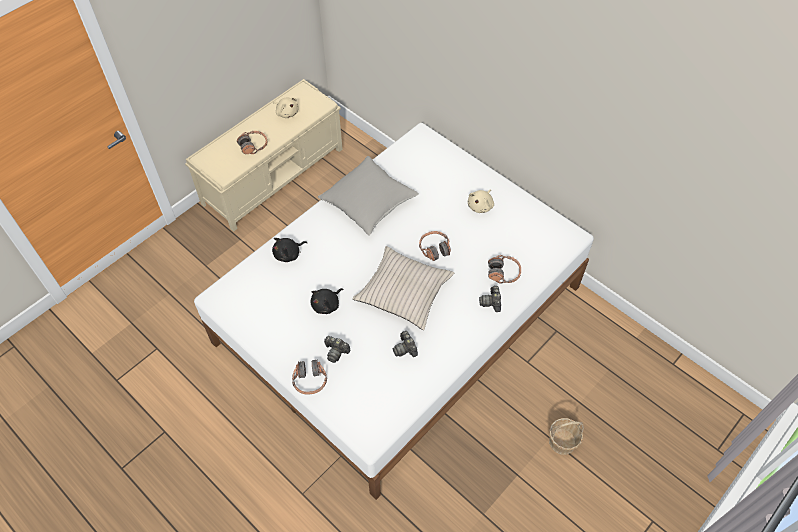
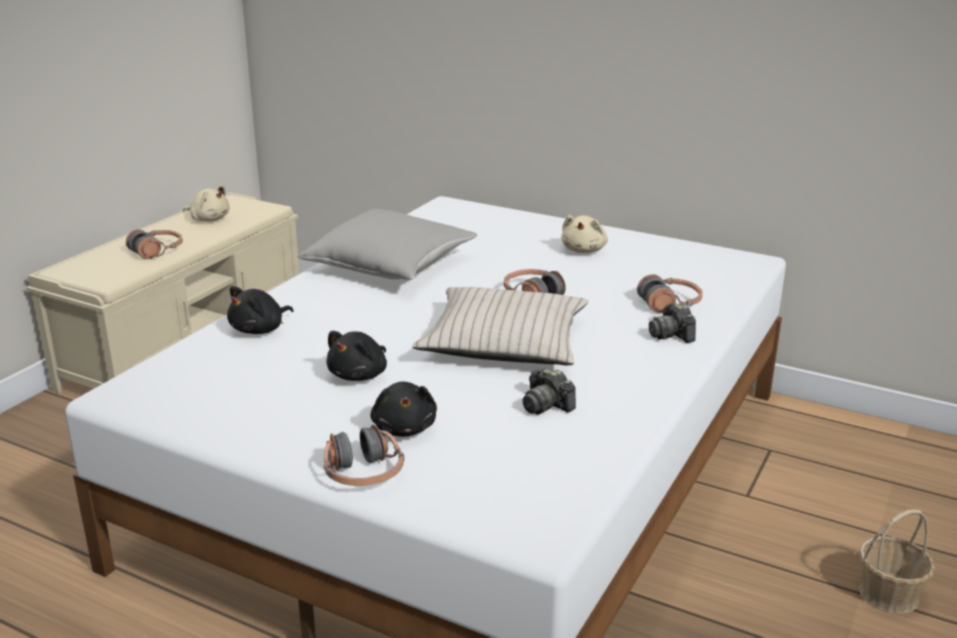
camera: 15 degrees left, 30 degrees down
(336, 352) = (404, 428): camera -> black plush toy

